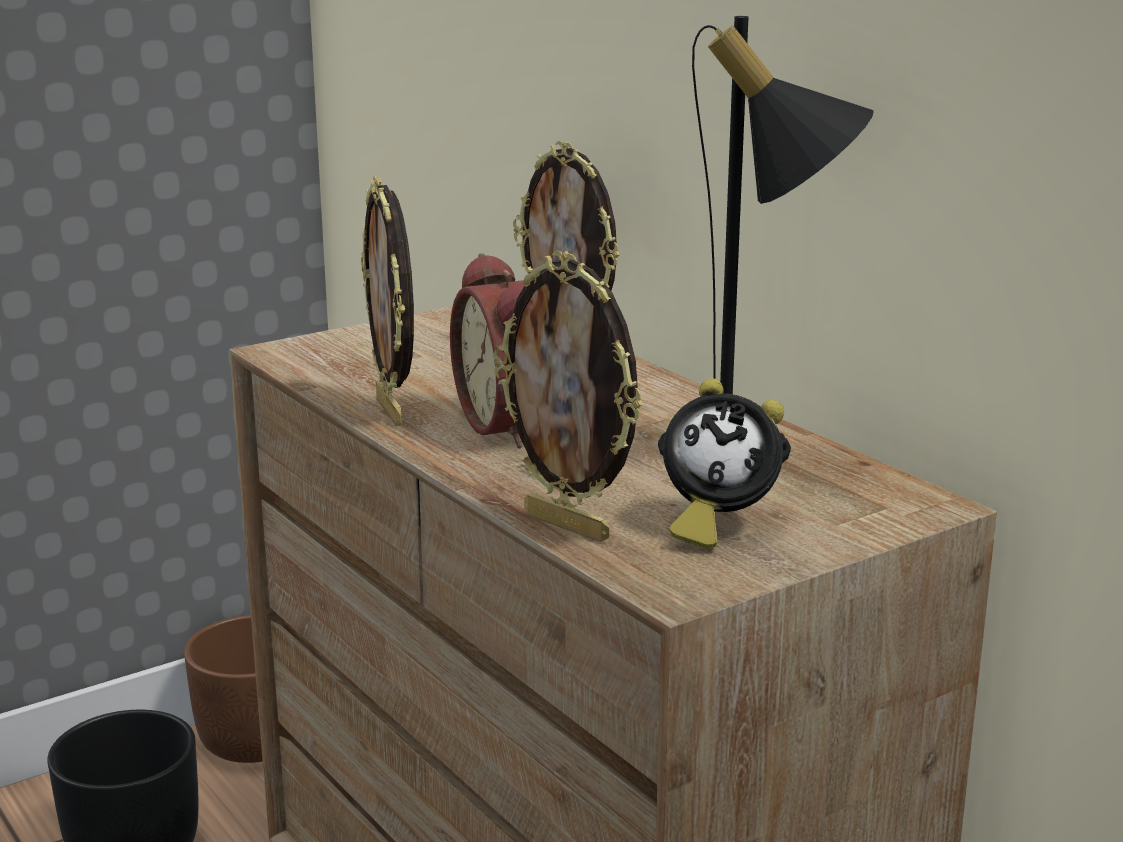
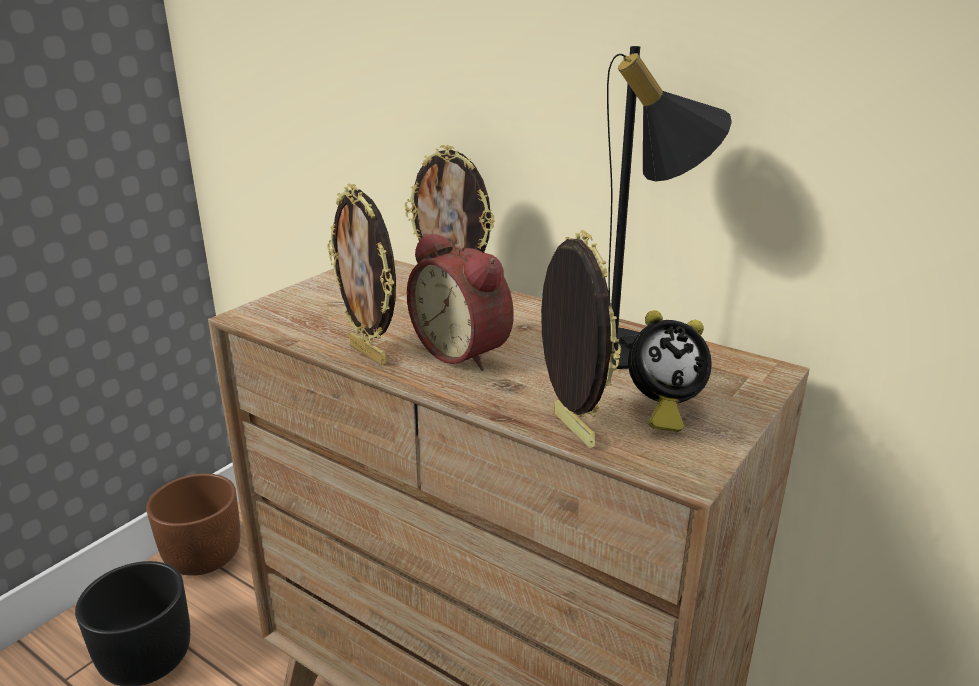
camera: 20 degrees left, 5 degrees up
(569, 526) = (570, 430): picture frame -> picture frame turned 135 degrees counterclockwise

